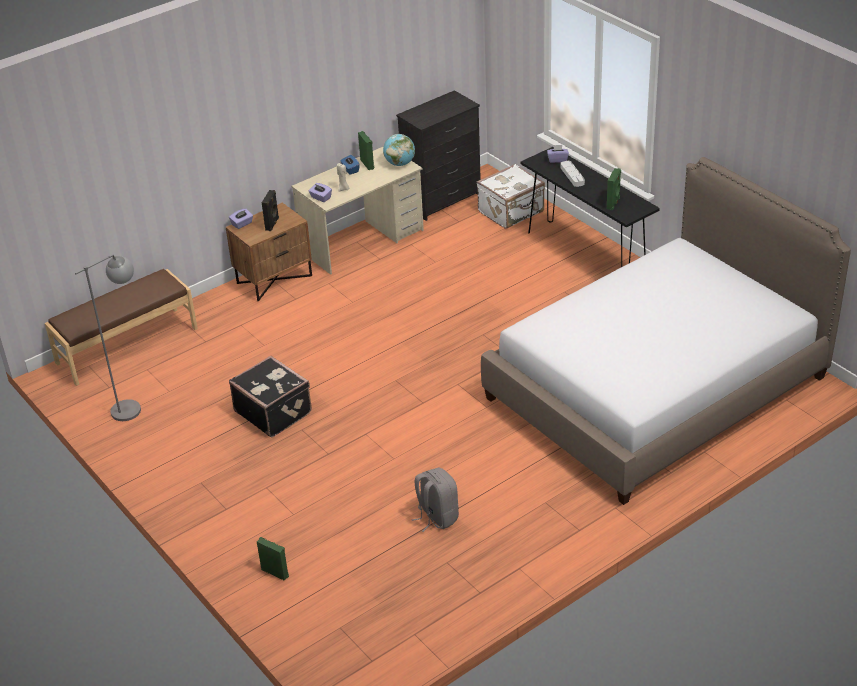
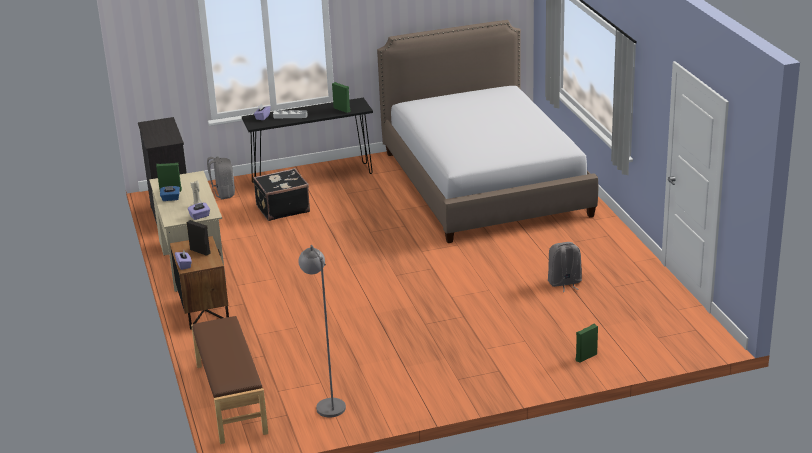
camera: 70 degrees left, 10 degrees down
(274, 411) = (392, 333): black suitcase -> black suitcase (282, 208)
(400, 163) = (186, 178): globe -> none
(512, 212) = (222, 194): white suitcase -> grey backpack

